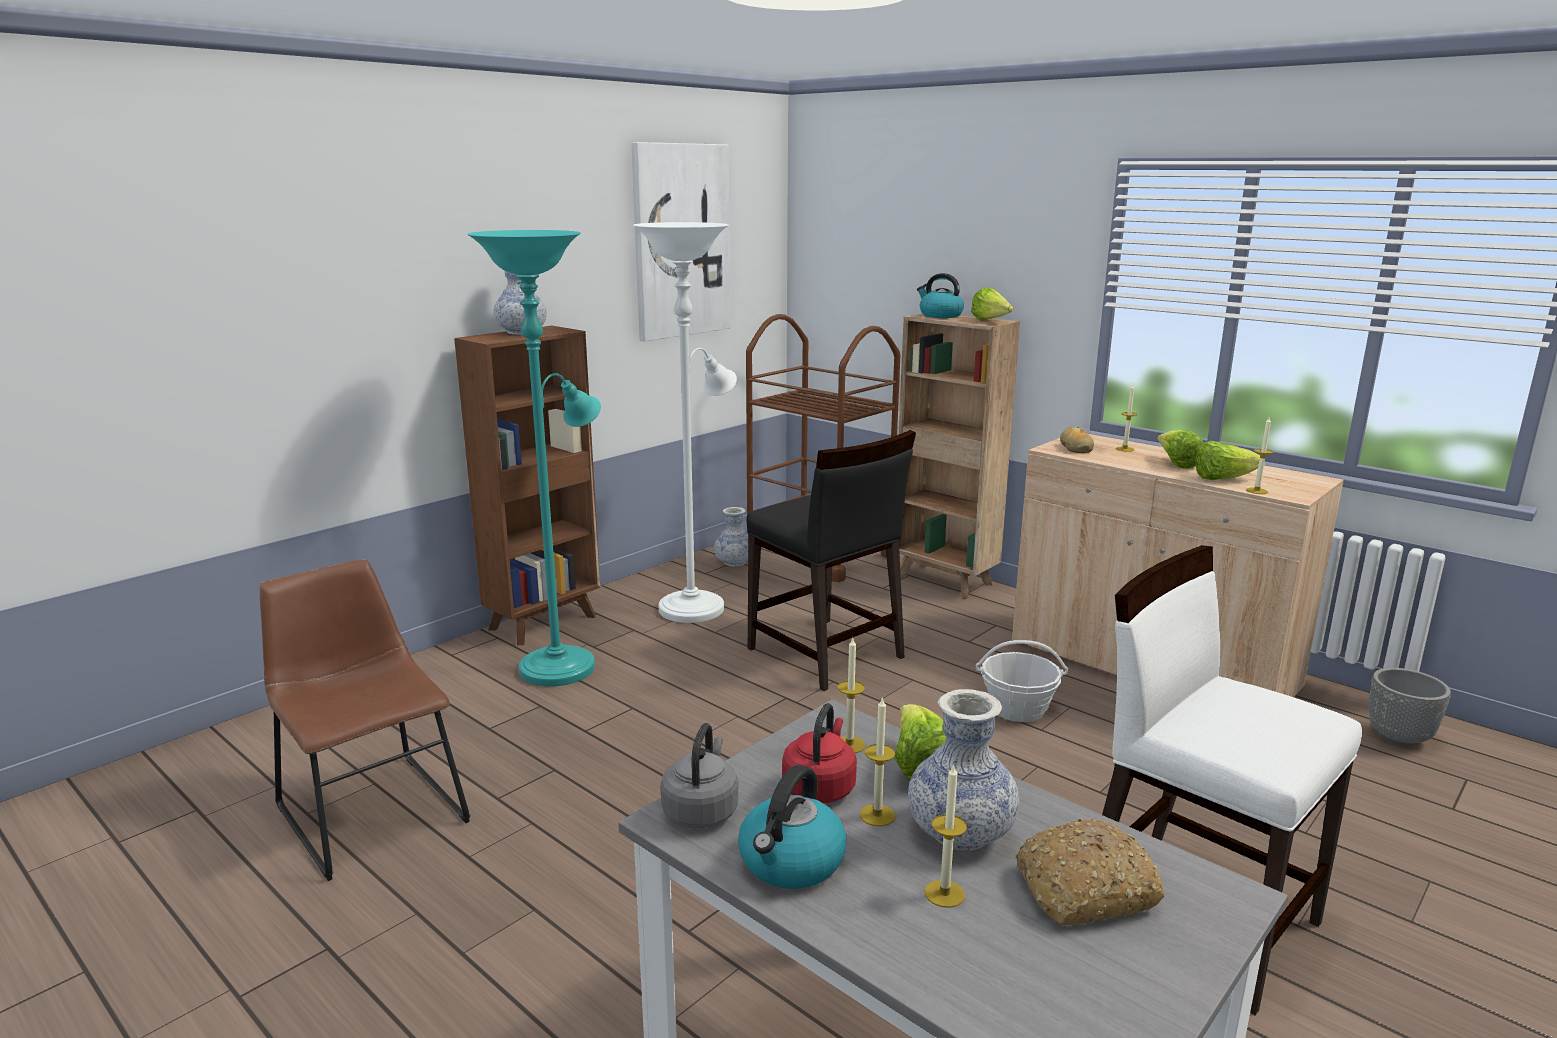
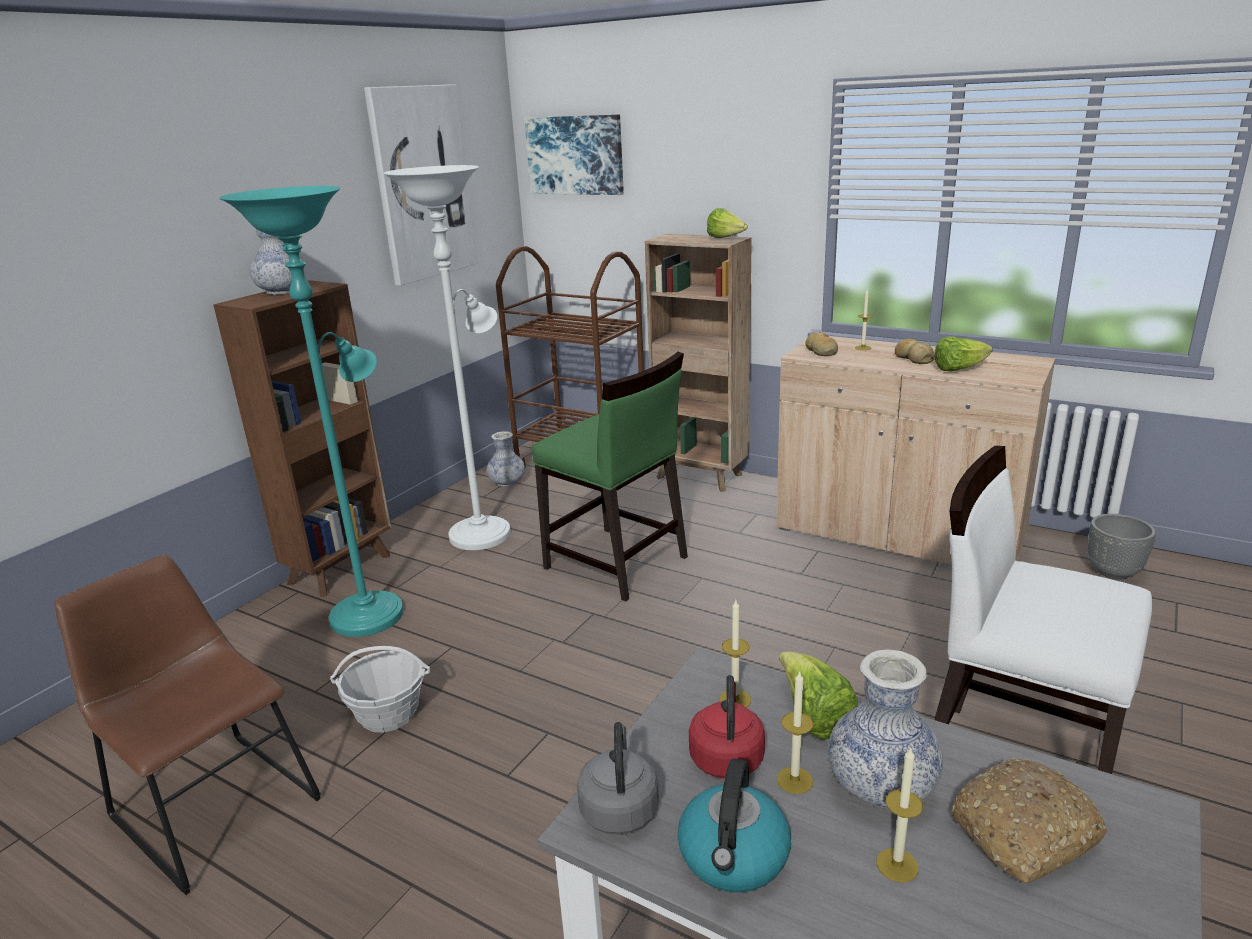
camera: 10 degrees left, 5 degrees up
(825, 654) = (616, 563): black chair -> green chair
(847, 224) = (575, 155): none -> picture
(940, 315) = (677, 237): kettle -> none
(1017, 709) = (800, 593): basket -> basket (388, 714)
(1176, 464) = (913, 358): lettuce -> bread
(1257, 491) = (992, 378): candle -> none

